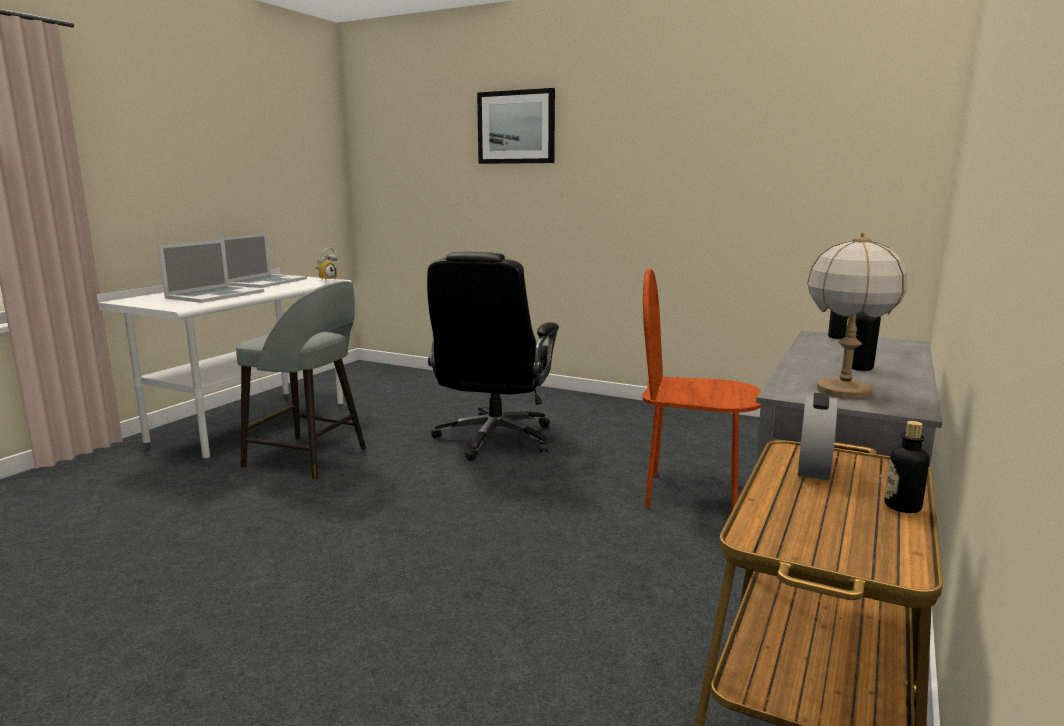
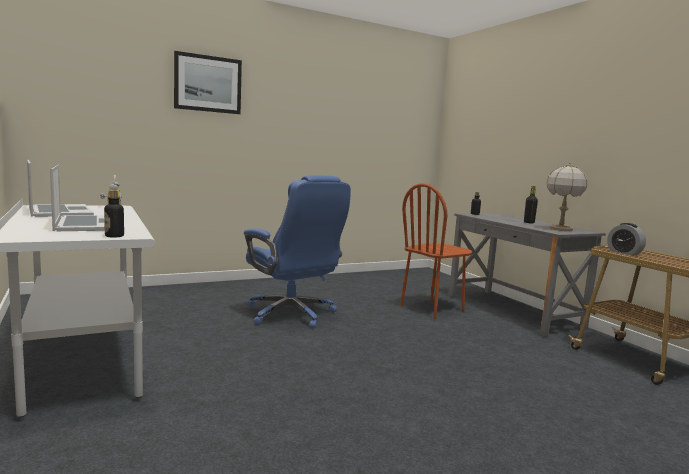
camera: 55 degrees left, 5 degrees down
(309, 458) = (216, 364): grey stool -> none
(494, 439) = (292, 314): black office chair -> blue office chair
(902, 506) = (667, 255): bottle -> bottle (114, 236)

